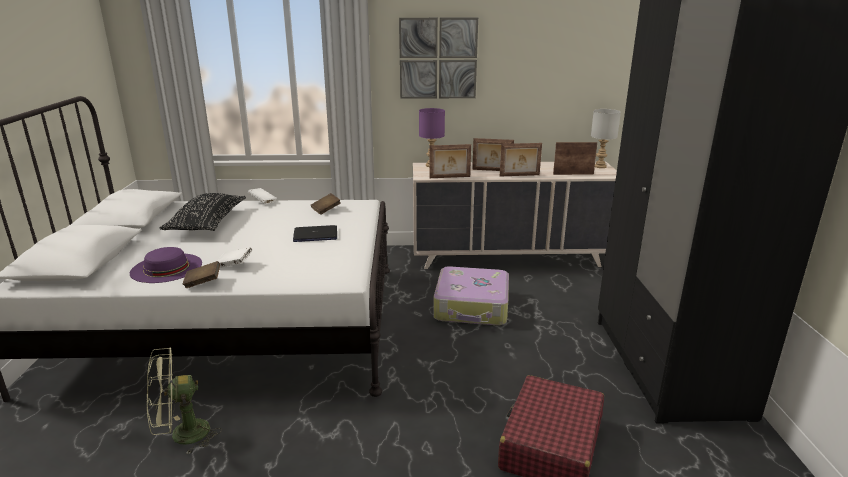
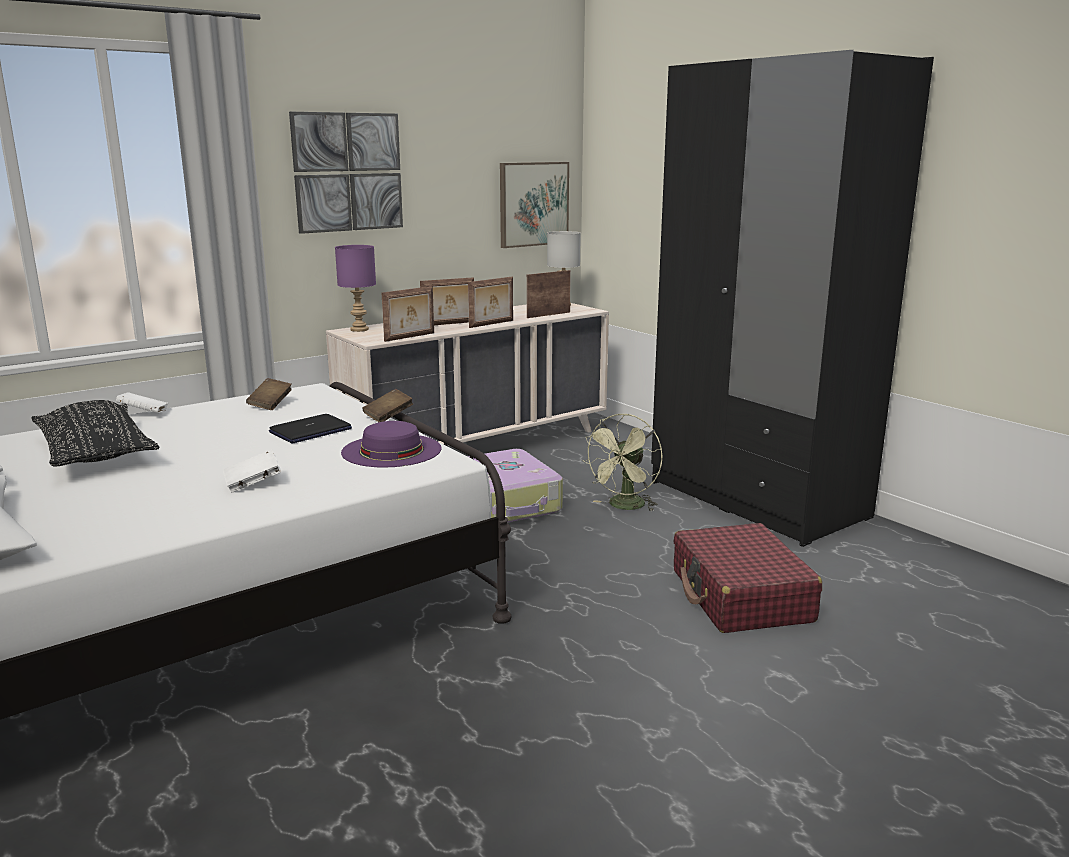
camera: 35 degrees left, 5 degrees down
(166, 268) = (139, 512): purple hat -> purple hat (391, 450)
(182, 436) = (293, 763): green fan -> green fan (624, 507)
(203, 282) = (242, 511): brown book -> brown book (388, 416)
(591, 86) = (533, 204): none -> picture

